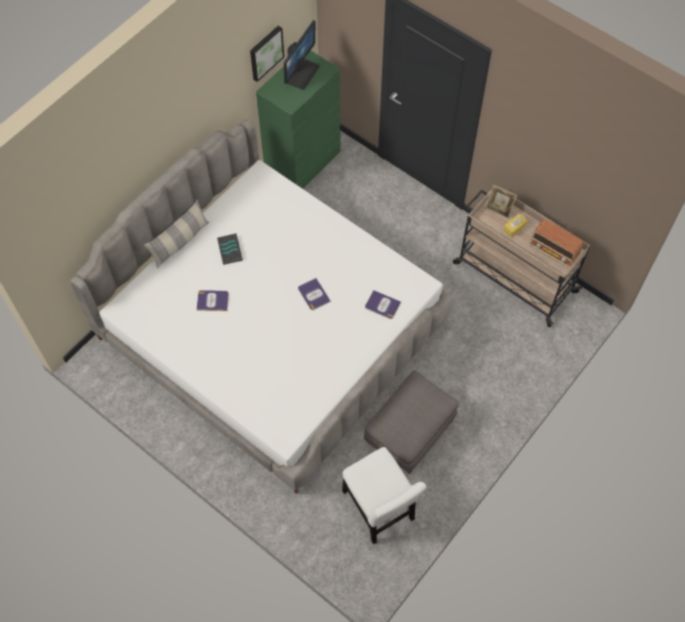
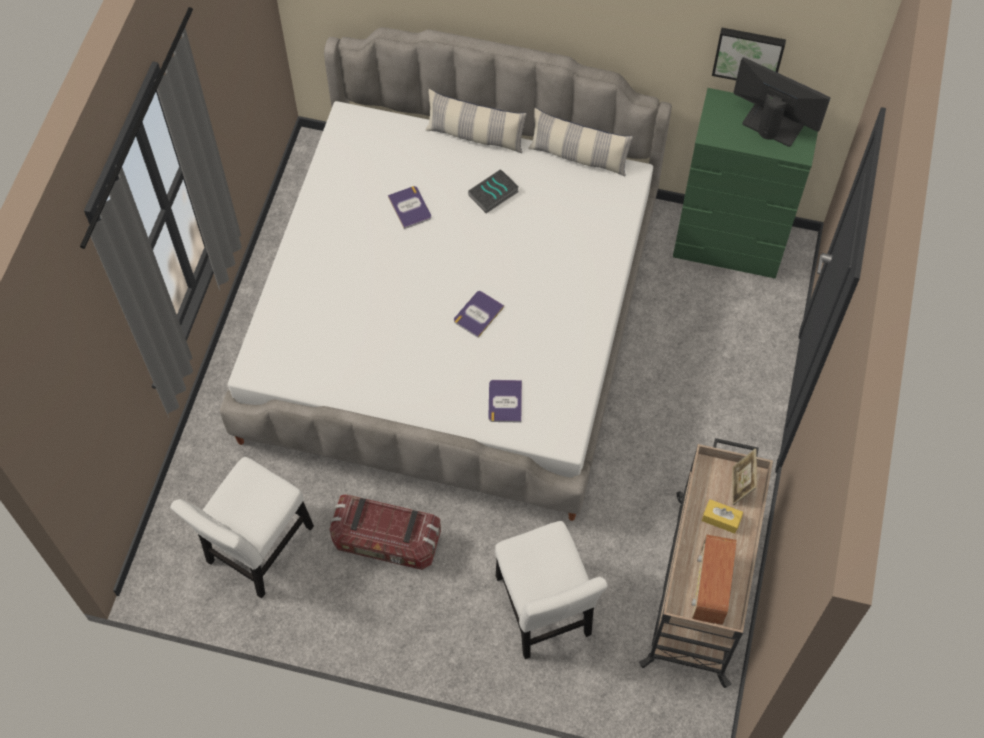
camera: 65 degrees right, 0 degrees up
(230, 194) = (578, 157): none -> pillow
(301, 73) = (772, 124): monitor -> monitor turned 150 degrees counterclockwise
(409, 430) = (386, 541): grey ottoman -> storage box
(494, 362) = (543, 611): none -> white chair

